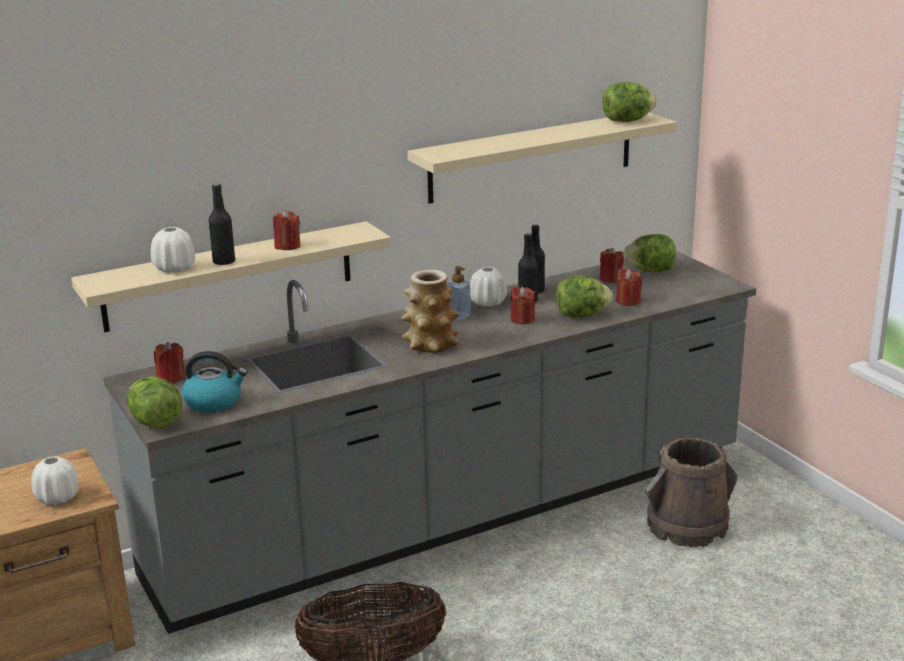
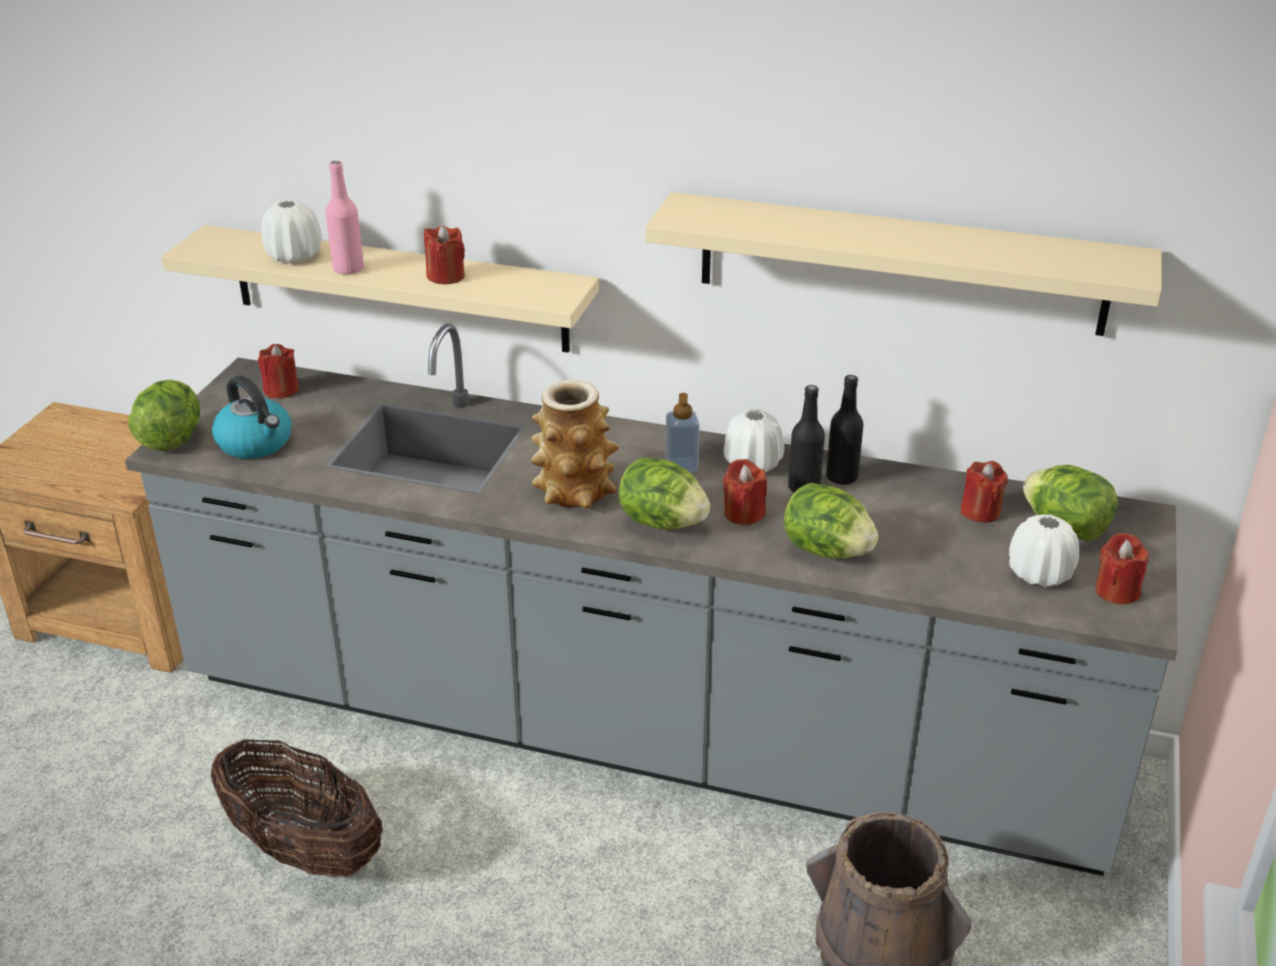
camera: 45 degrees right, 10 degrees up
(57, 498) = (107, 475): white vase -> white vase (1039, 574)
(224, 262) = (348, 269): black bottle -> pink bottle
(627, 121) = (1080, 258): lettuce -> lettuce (662, 522)
(627, 301) = (932, 562): red candle -> red candle (1116, 591)

